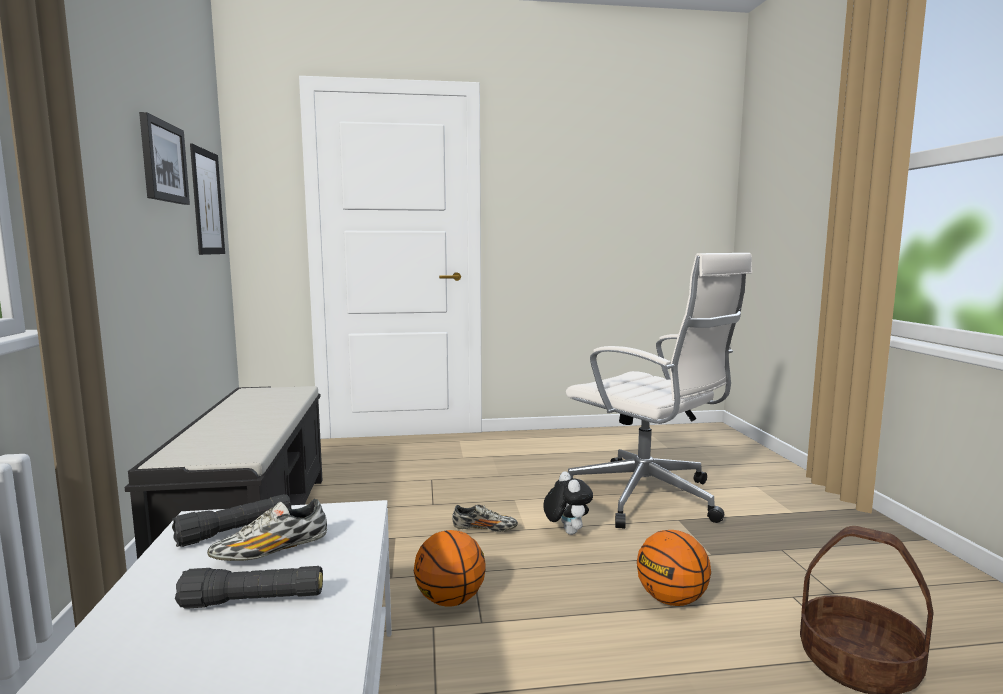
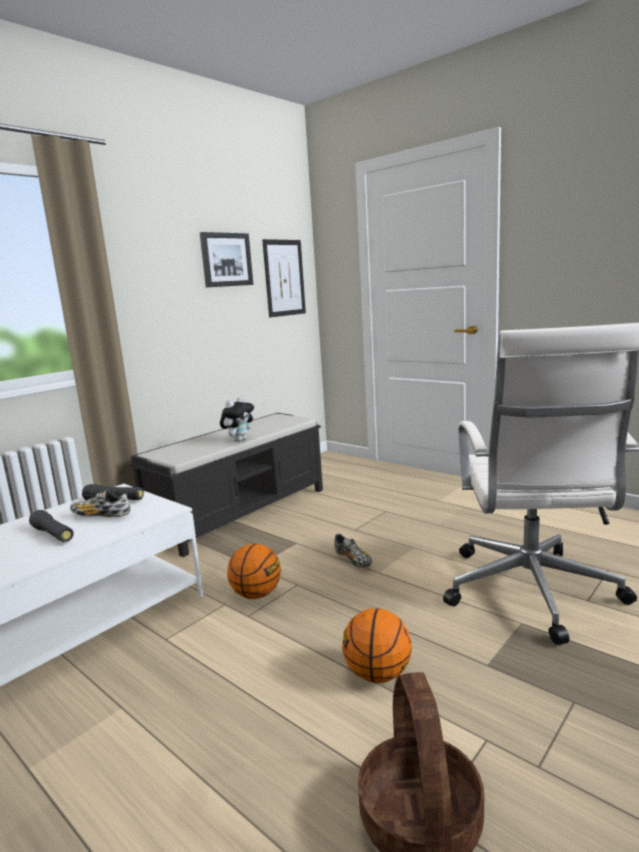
camera: 50 degrees right, 5 degrees up
(566, 532) = (403, 587): plush toy -> plush toy (239, 440)

